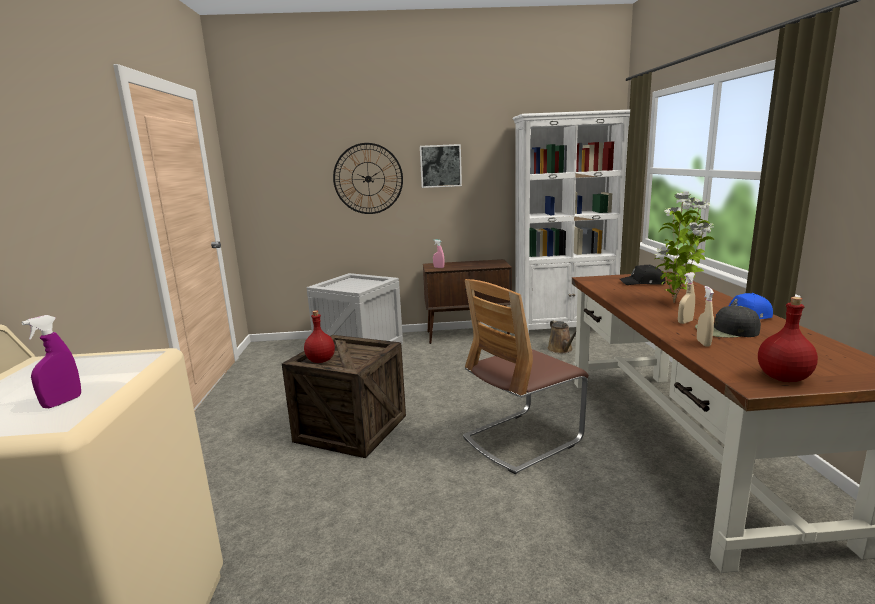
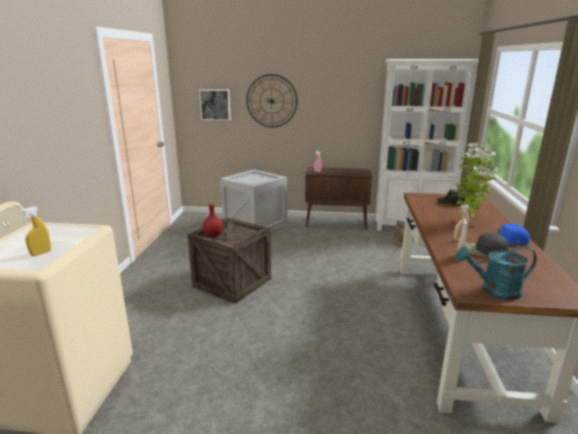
camera: 10 degrees right, 5 degrees up
(62, 402) = (41, 253): purple spray bottle -> yellow spray bottle
(440, 166) = (326, 94): picture -> picture (215, 104)
(522, 439) = (344, 306): chair -> none
(784, 378) = (494, 291): red bottle -> turquoise watering can

